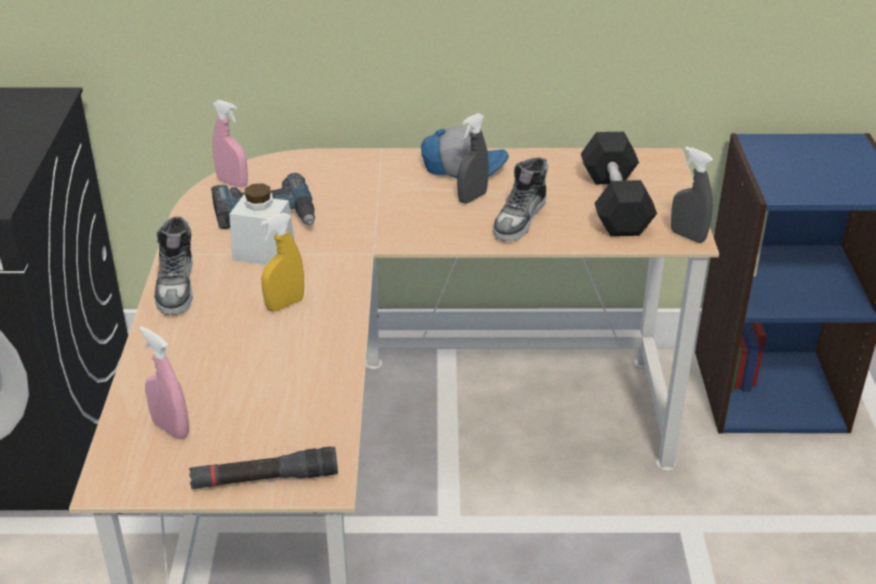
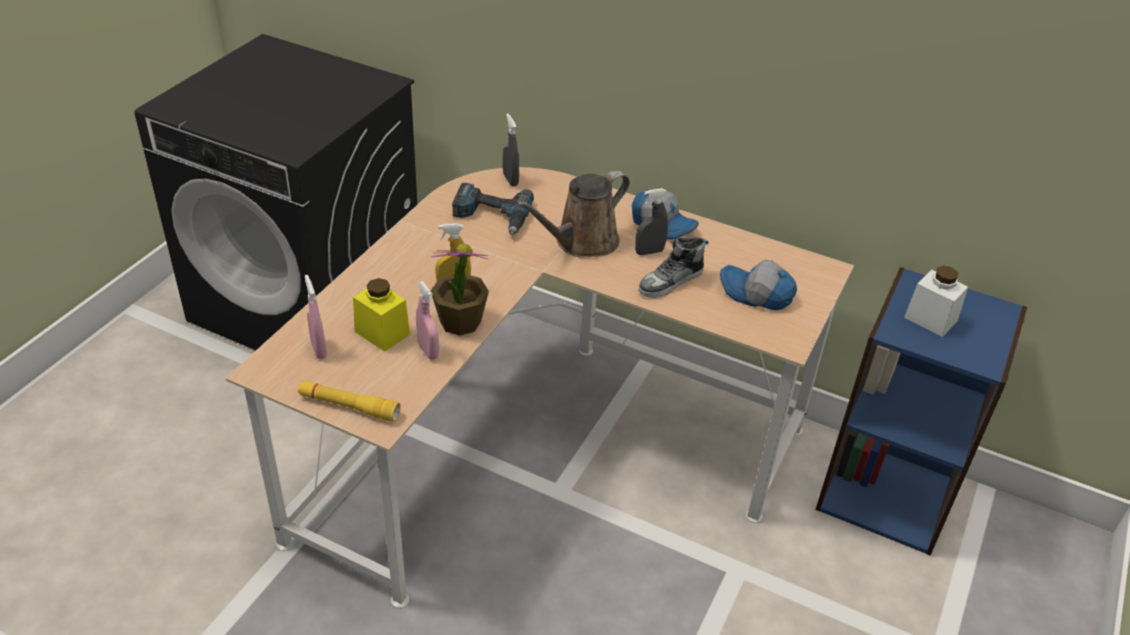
camera: 25 degrees right, 5 degrees up
(177, 286) = (394, 250): shoe -> none
(232, 183) = (488, 183): pink spray bottle -> pink spray bottle (428, 351)
(237, 381) = (382, 333): none -> yellow jar
(264, 252) = (469, 244): white jar -> white jar (930, 319)
(265, 479) = (349, 406): black flashlight -> yellow flashlight
(323, 337) = (460, 322): none -> potted plant
(391, 211) = (581, 242): none -> brown watering can
(615, 203) = (756, 294): black dumbbell -> cap
(687, 236) = (790, 341): grey spray bottle -> grey spray bottle (510, 180)

